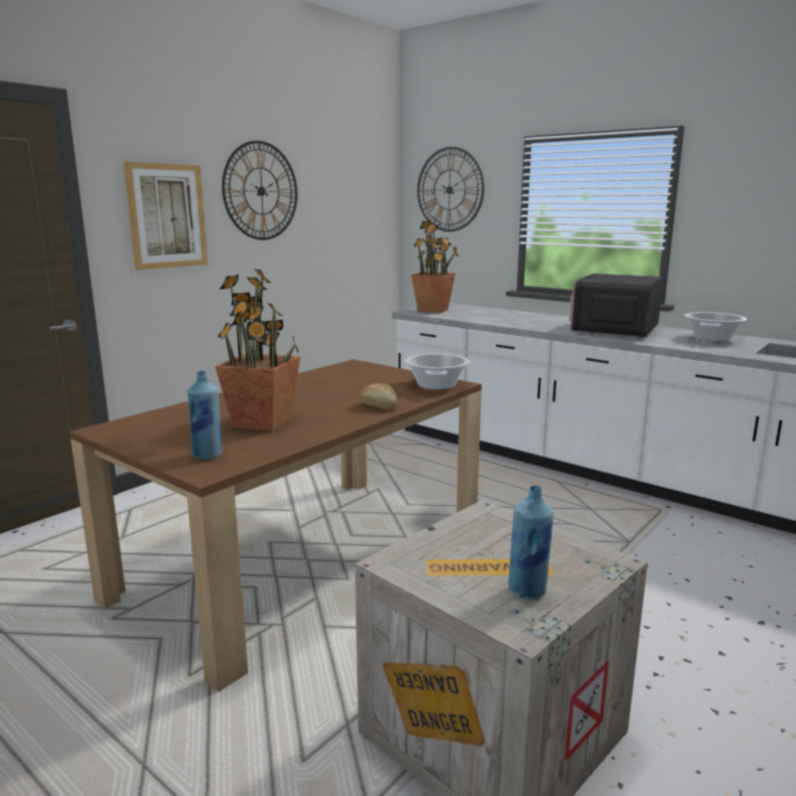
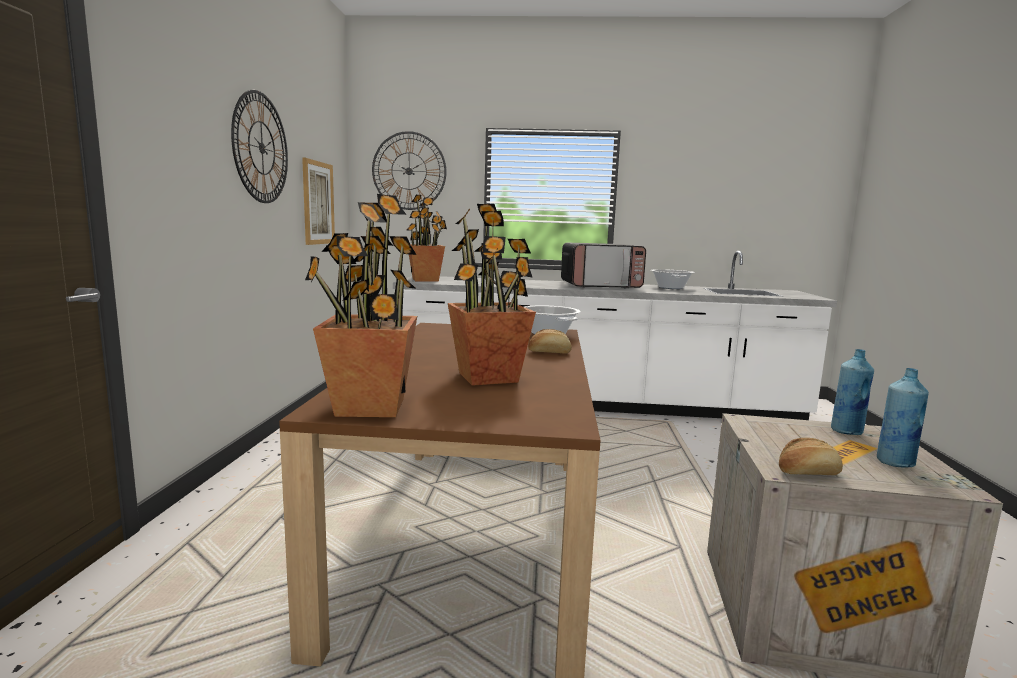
camera: 35 degrees left, 5 degrees down
(131, 432) = (369, 407): none -> potted plant
(167, 216) = (184, 160): picture -> picture (318, 203)
(207, 455) = (520, 412): blue bottle -> blue bottle (847, 431)
(408, 570) = (807, 472): none -> bread
(615, 330) = (600, 286): microwave -> microwave turned 90 degrees counterclockwise

